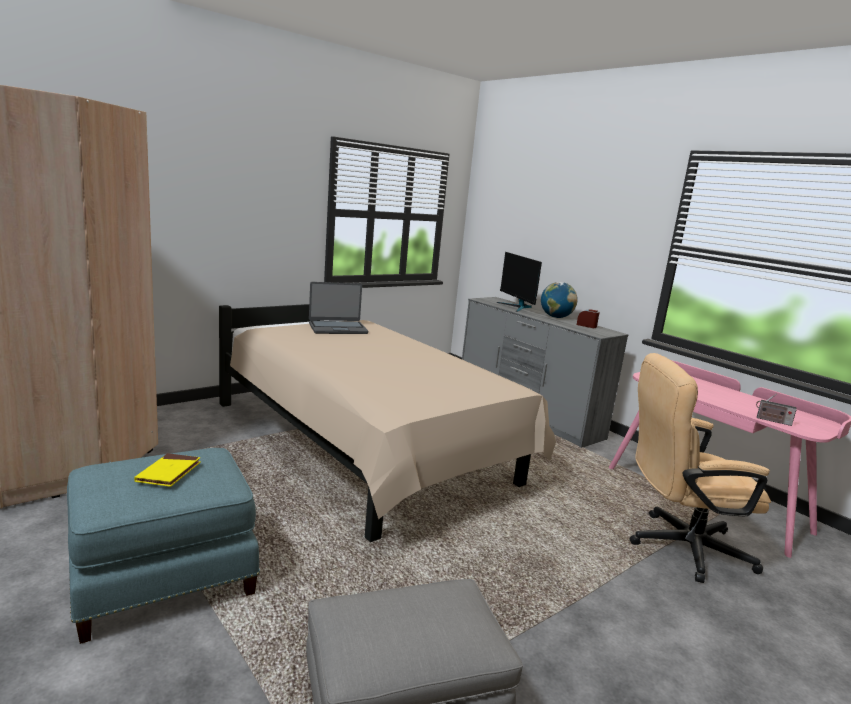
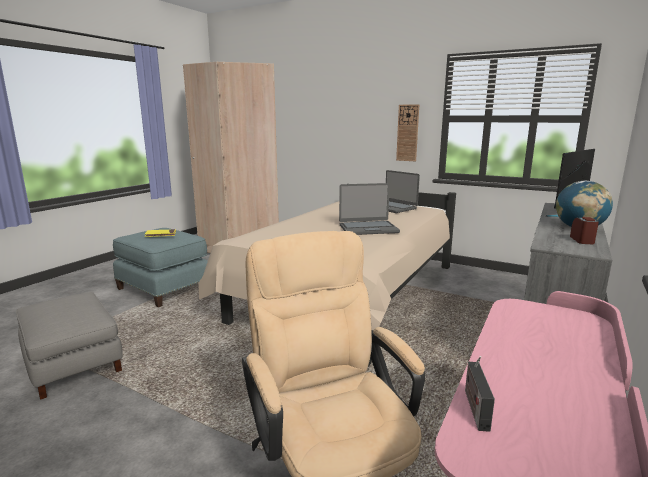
camera: 70 degrees right, 0 degrees up
(288, 228) = (407, 133): none -> wall clock
(420, 357) = (368, 228): none -> laptop

